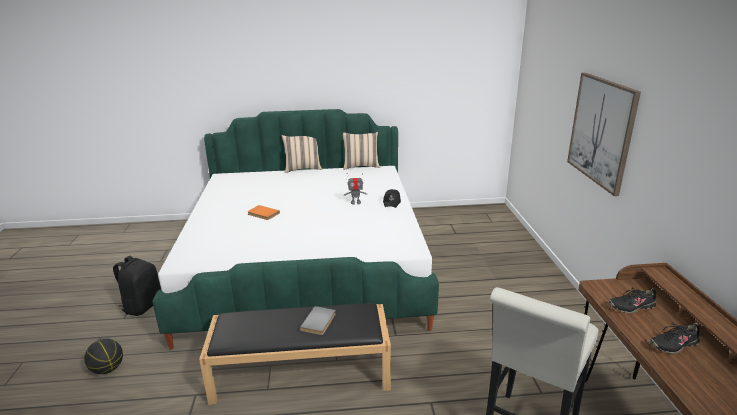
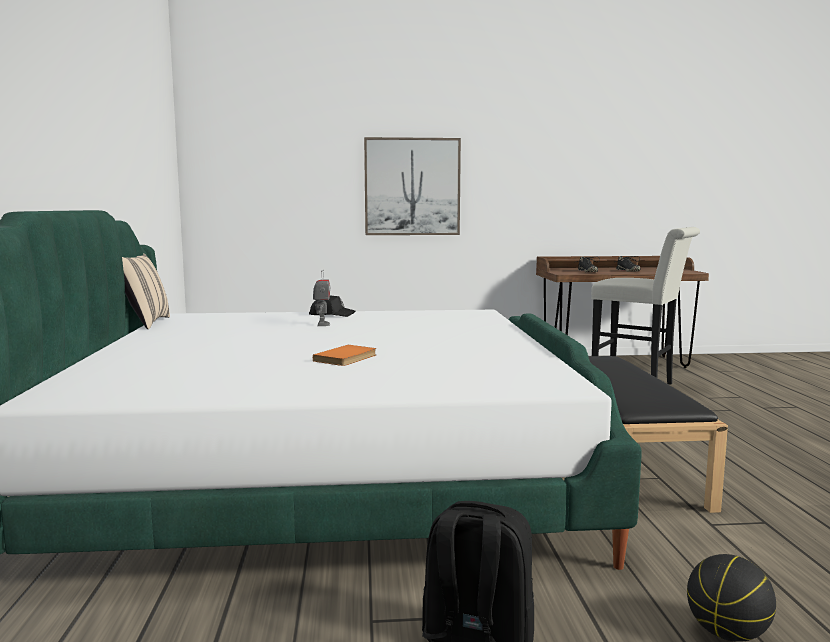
camera: 90 degrees left, 15 degrees down
(303, 169) = (101, 347): beige pillow -> none
(319, 322) = (609, 370): grey book -> none

